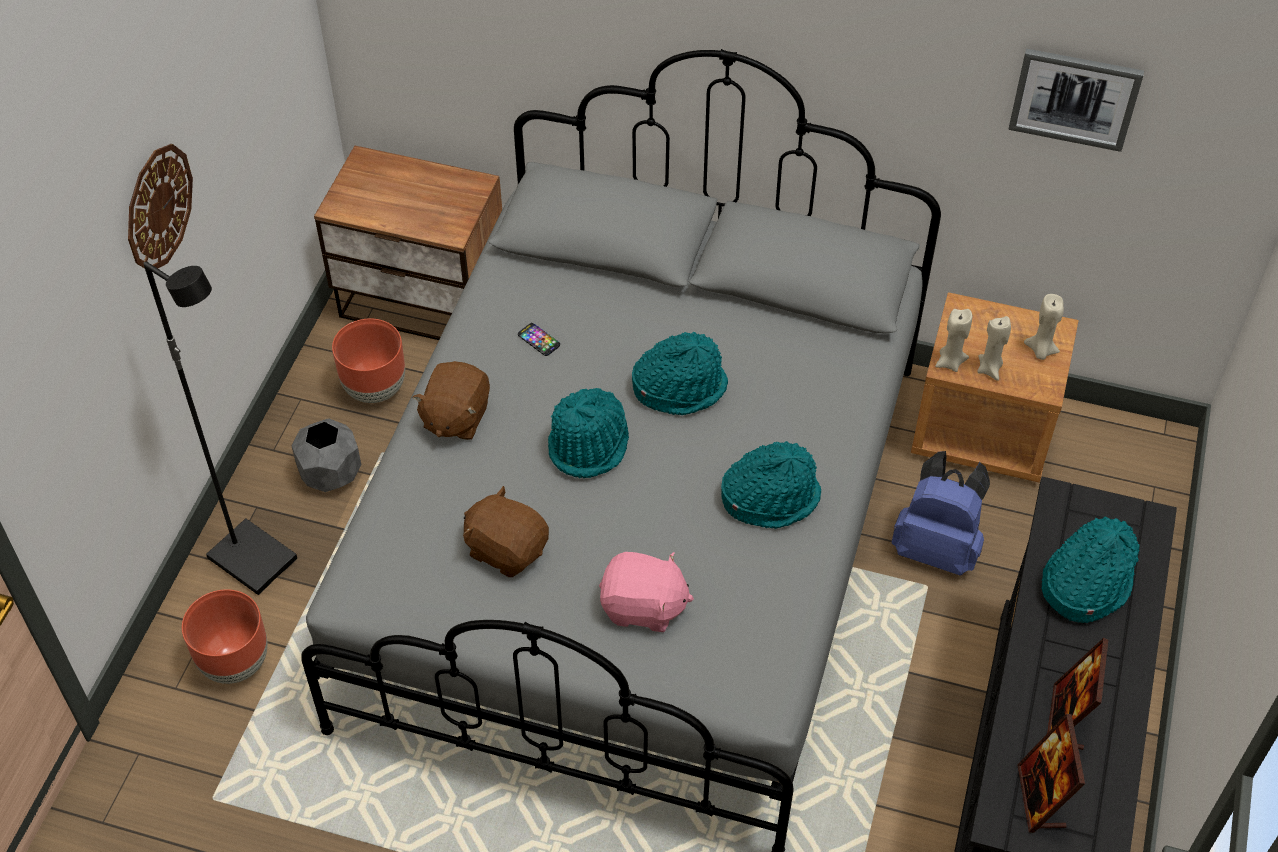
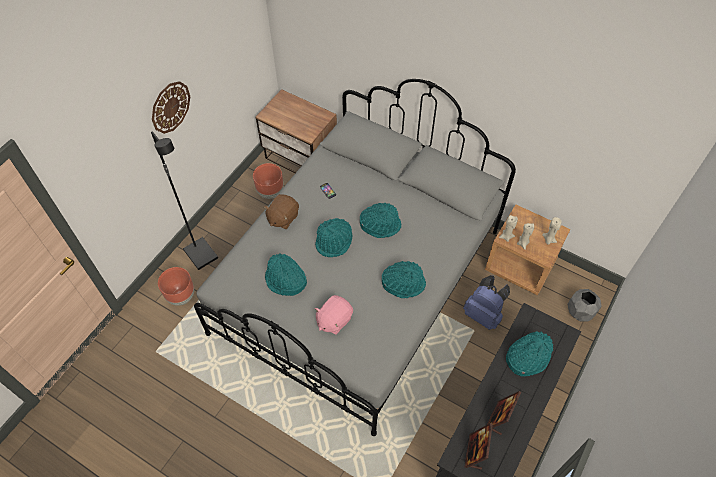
camera: 15 degrees right, 5 degrees up
(331, 473) = (242, 225): grey planter -> grey planter (580, 311)
(507, 549) = (285, 281): brown plush toy -> turquoise hat
(643, 607) = (334, 320): pink plush toy -> pink plush toy turned 105 degrees clockwise
(1075, 98) = (581, 134): picture -> none

